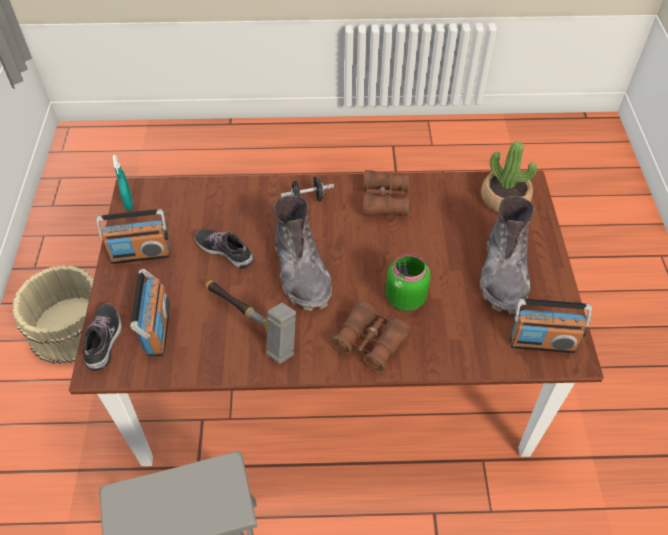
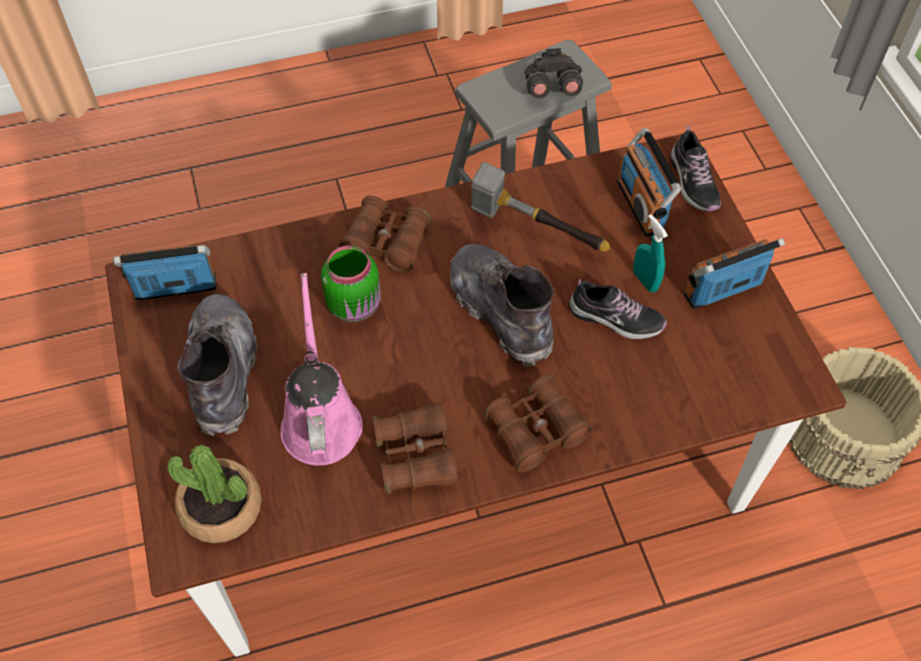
camera: 165 degrees right, 5 degrees up
(129, 203) = (795, 361): turquoise spray bottle -> turquoise spray bottle (645, 280)
(162, 492) = (550, 88): none -> grey binoculars
(307, 199) = (536, 431): black dumbbell -> brown binoculars
(440, 232) = (321, 419): none -> pink watering can

